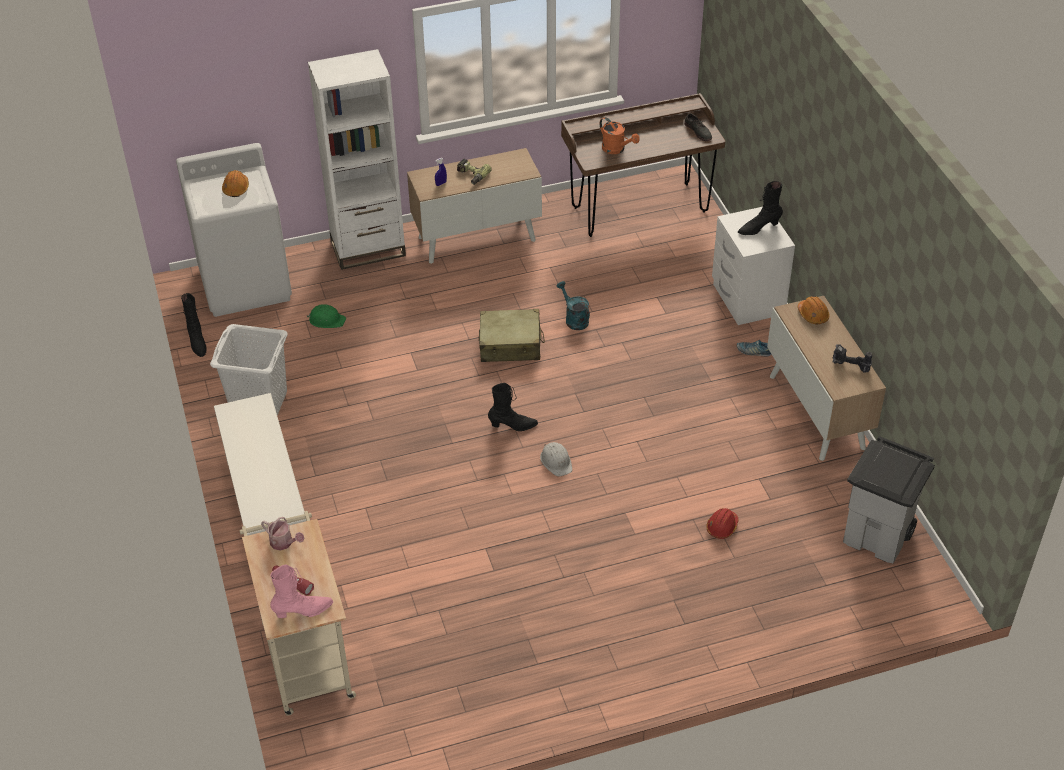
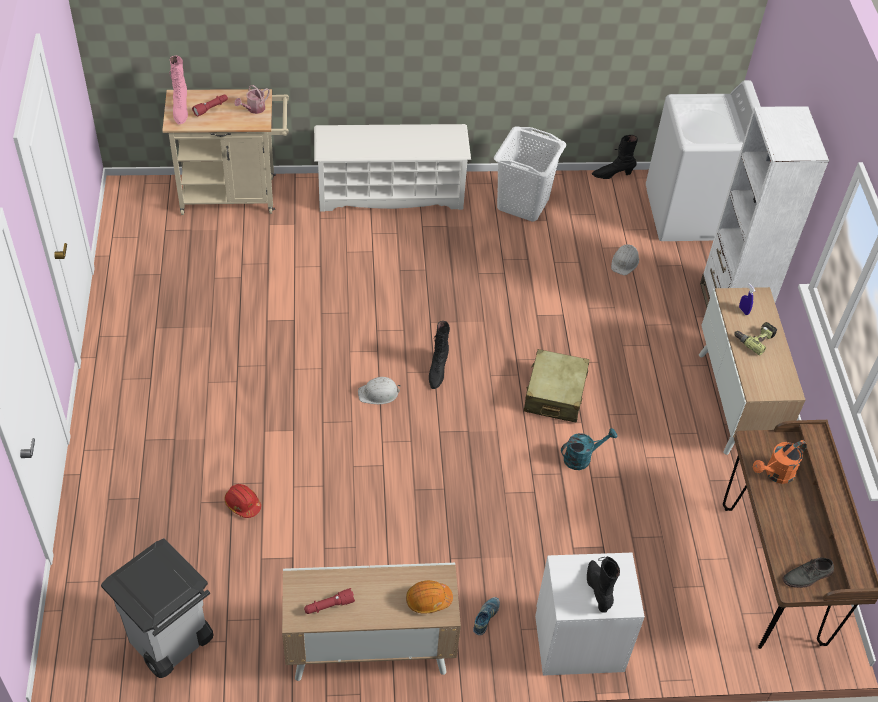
camera: 100 degrees right, 5 degrees up
(236, 188) = (711, 124): orange hard hat -> none
(326, 320) = (625, 262): green hard hat -> white hard hat
(849, 367) = (329, 606): power drill -> red flashlight

